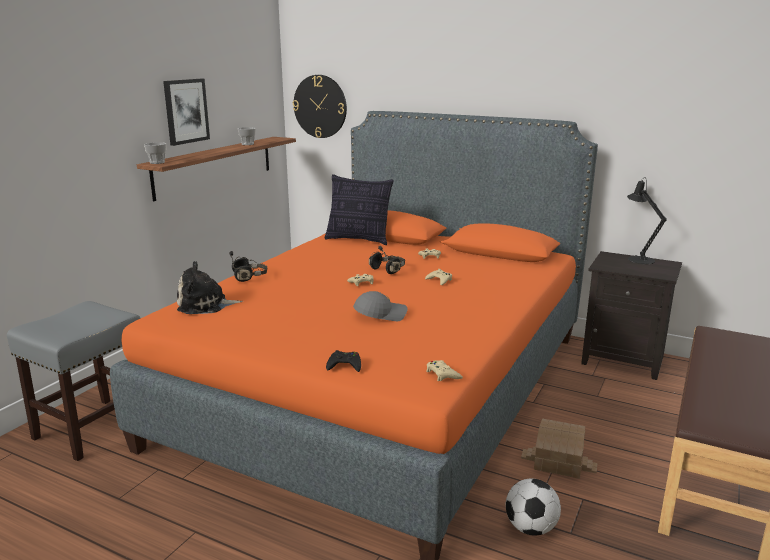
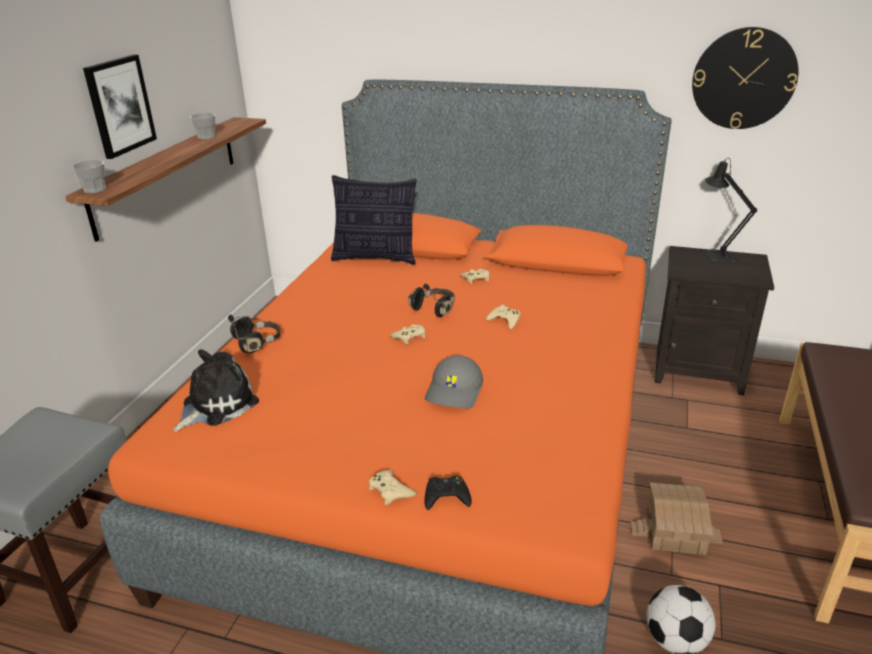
camera: 10 degrees left, 10 degrees up
(206, 305) = (216, 405): plush toy -> plush toy turned 150 degrees clockwise
(320, 106) = (293, 73): wall clock -> wall clock (743, 79)
(380, 314) = (455, 392): grey cap -> grey cap turned 135 degrees clockwise
(442, 374) = (577, 494): beige game controller -> beige game controller (390, 491)

